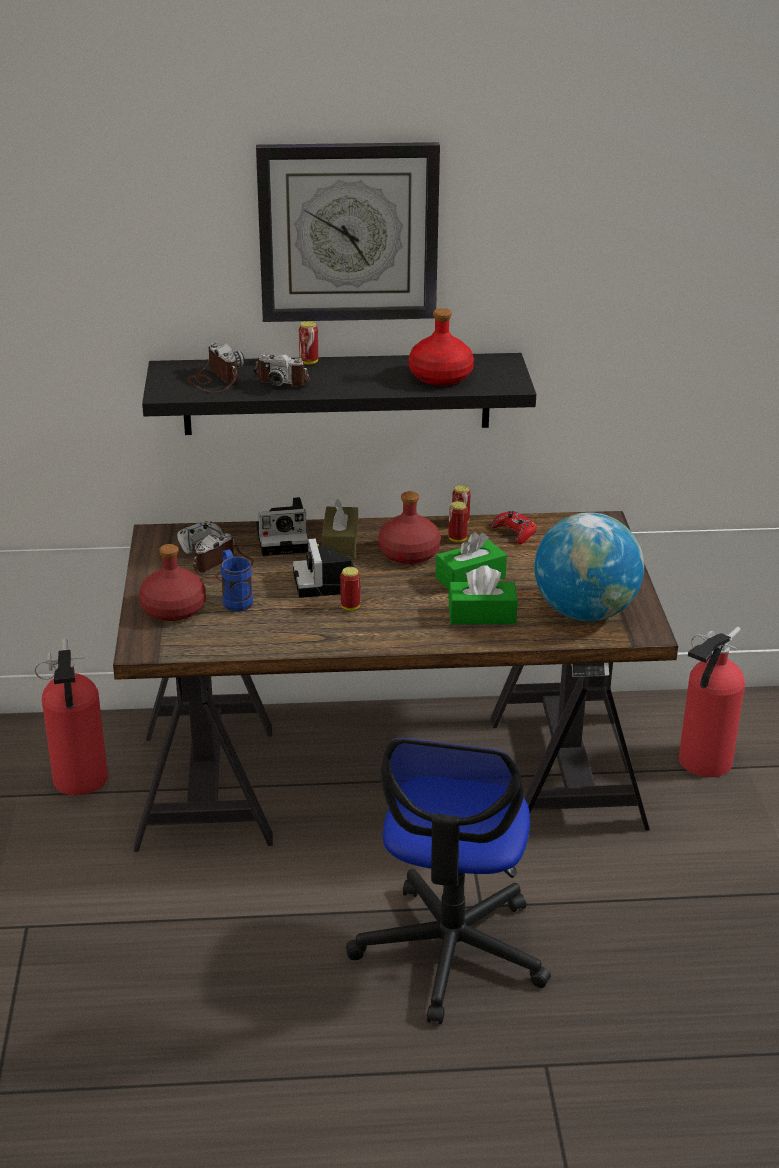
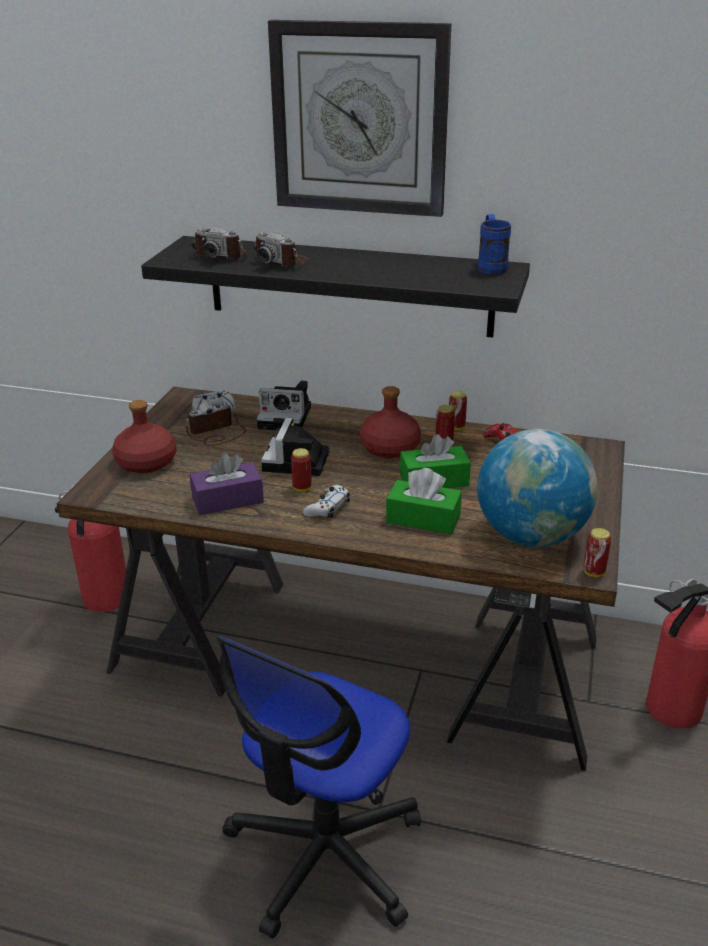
camera: 20 degrees right, 0 degrees up
(215, 379) = (221, 254): camera -> camera turned 120 degrees clockwise
(235, 600) = (205, 463): blue mug -> blue mug (491, 267)
(286, 631) = (227, 500): none -> purple tissue box
(309, 362) = (318, 250): can -> can (594, 572)
(340, 544) = (333, 429): brown tissue box -> none
(387, 621) = (327, 508): none -> white game controller
(440, 377) = (430, 274): red bottle -> none

